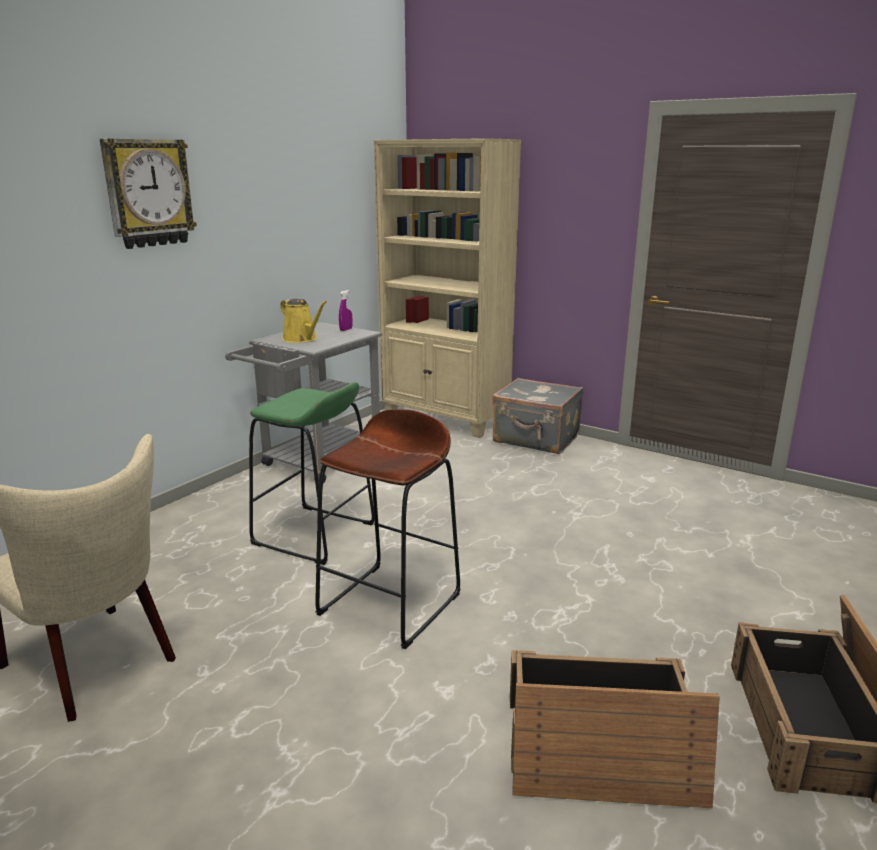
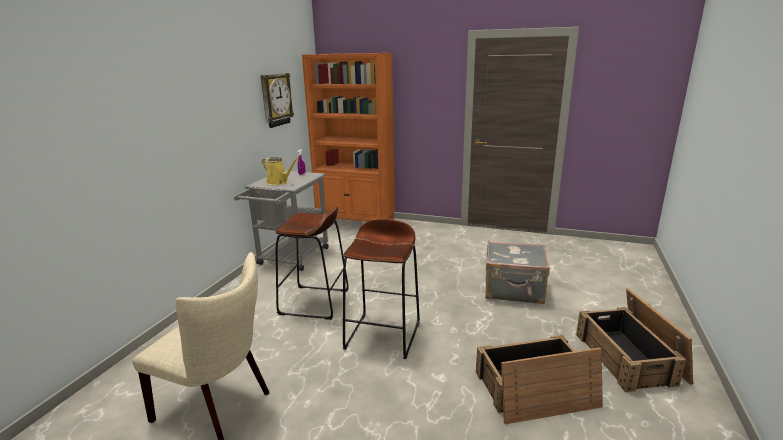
camera: 15 degrees left, 0 degrees up
(148, 193) = (183, 96): wall clock -> wall clock (275, 100)
(314, 534) = (314, 302): green stool -> brown stool
(446, 418) = (356, 222): beige bookcase -> orange bookcase
(536, 439) = (415, 228): grey suitcase -> grey suitcase (514, 290)

